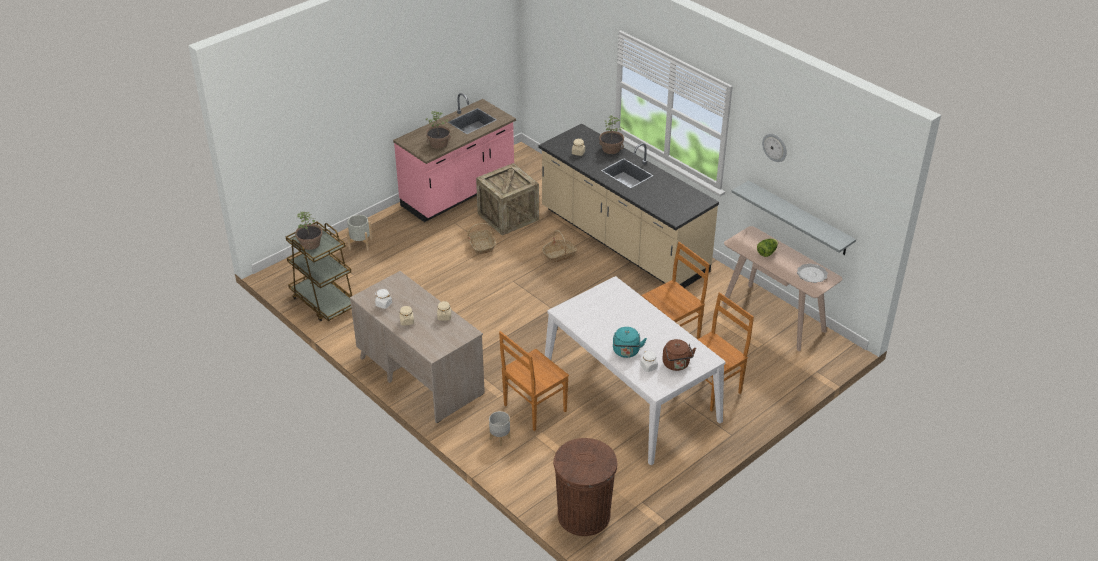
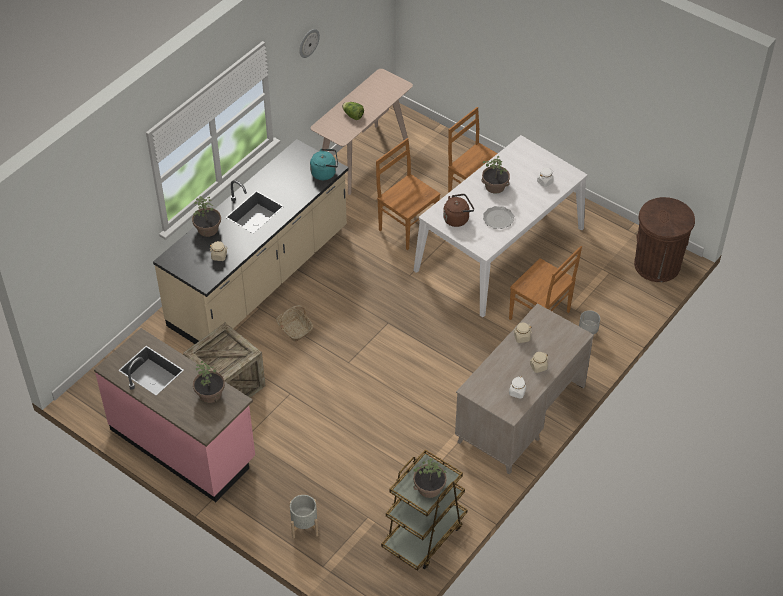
camera: 100 degrees left, 10 degrees up
(481, 246) = (288, 402): basket -> none
(626, 352) = (530, 198): turquoise kettle -> turquoise kettle (325, 173)
(648, 330) = (495, 186): none -> potted plant
(676, 365) = (536, 164): brown kettle -> brown kettle (457, 218)
(799, 218) = (336, 72): grey shelf -> none
(811, 274) = (380, 87): plate -> plate (498, 219)

